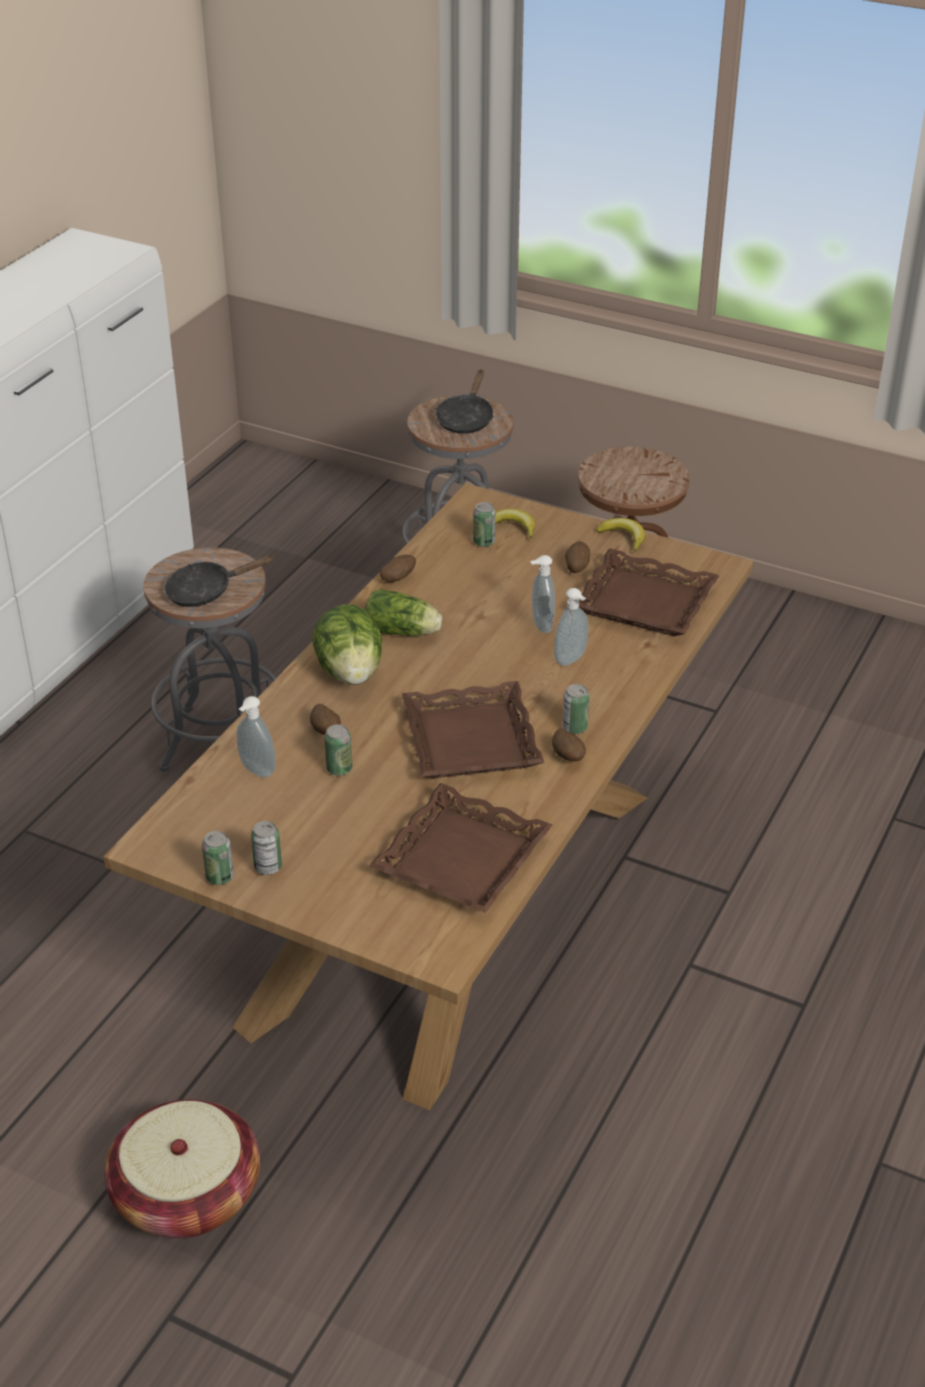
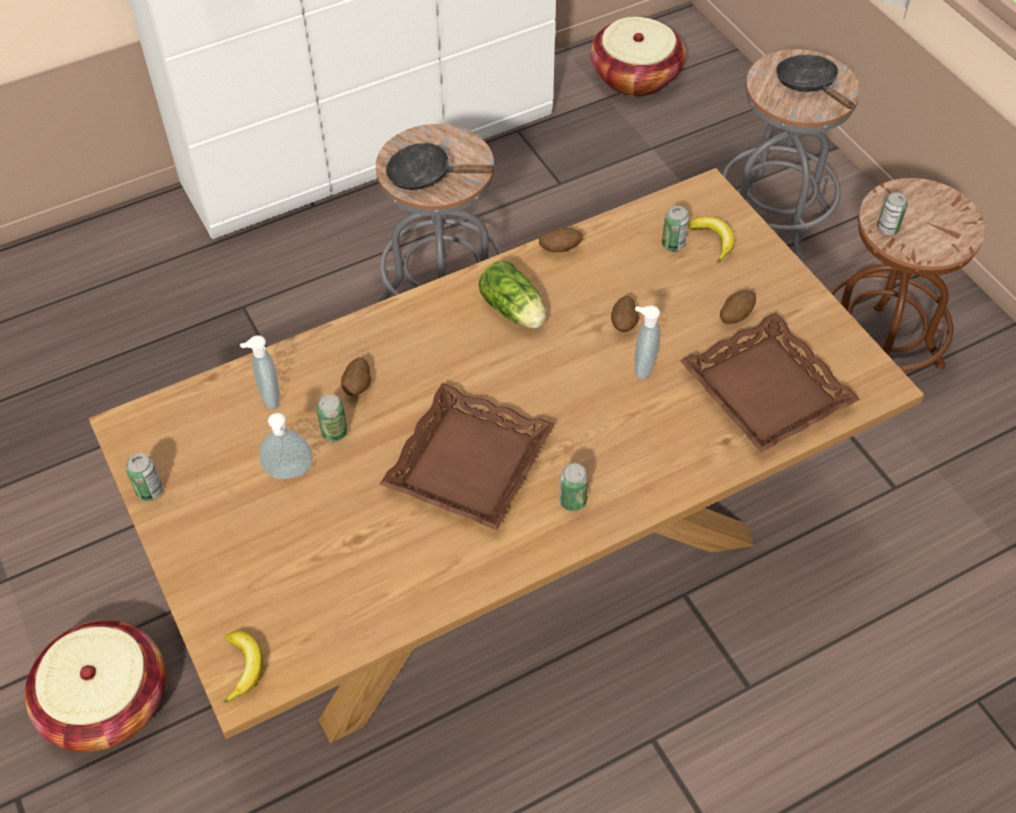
camera: 35 degrees right, 15 degrees up
(243, 510) = (635, 77): none -> basket
(268, 867) = (193, 503): can -> can (887, 229)
(350, 672) = (431, 332): lettuce -> none
(463, 859) = (350, 591): brown tray -> none
(466, 419) = (809, 85): black frying pan -> black frying pan turned 105 degrees clockwise
(568, 757) = (537, 531): potato -> potato (624, 324)
(572, 660) = (637, 422): soap dispenser -> soap dispenser (290, 475)
(623, 538) = (812, 303): banana -> banana (243, 667)

